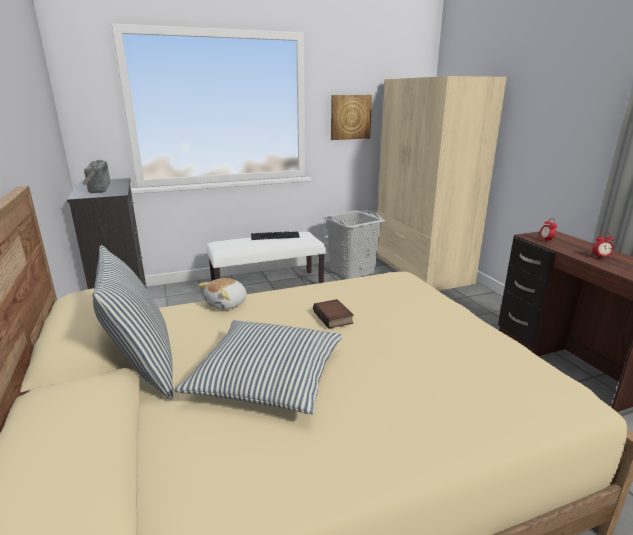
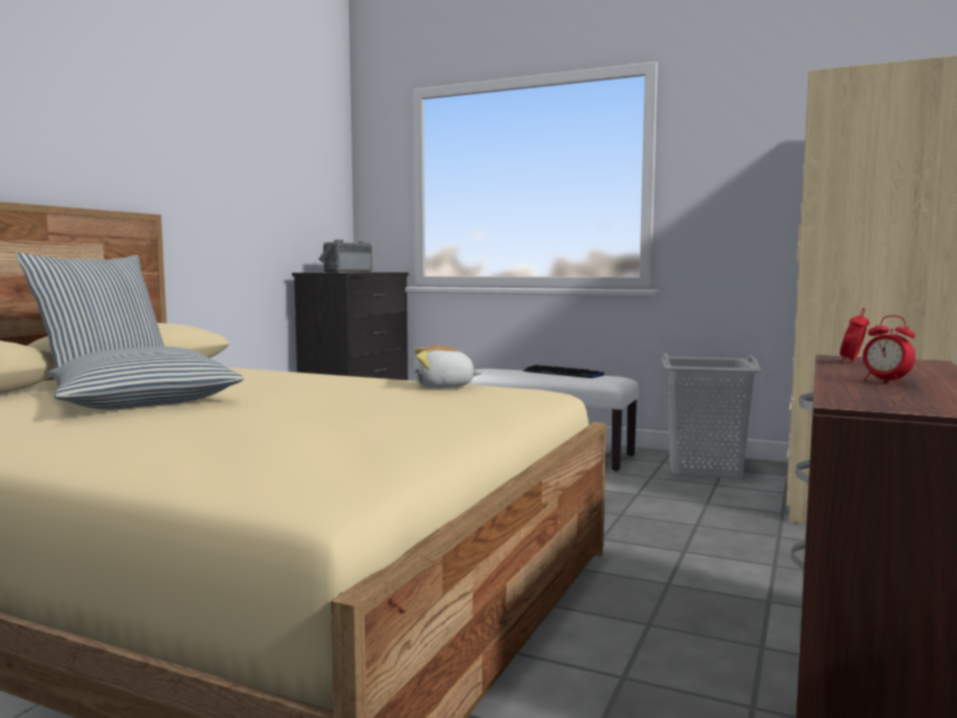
camera: 45 degrees right, 15 degrees down
(227, 304) = (282, 373): plush toy -> plush toy (444, 386)
(334, 317) = (329, 393): book -> none
(350, 117) = (741, 189): picture -> none

